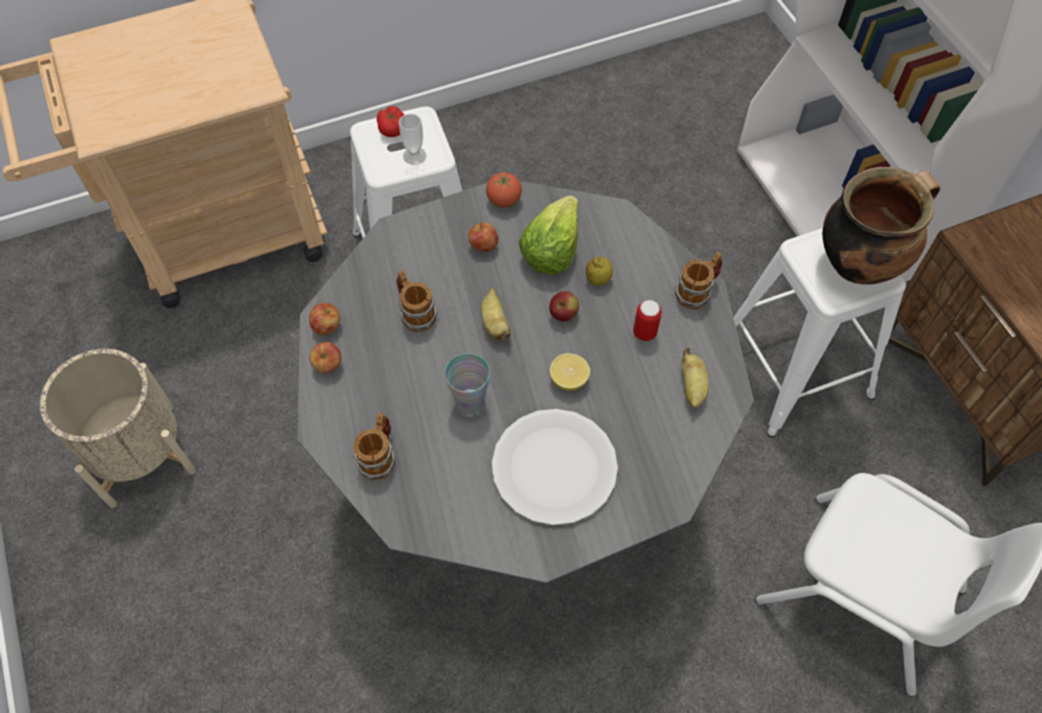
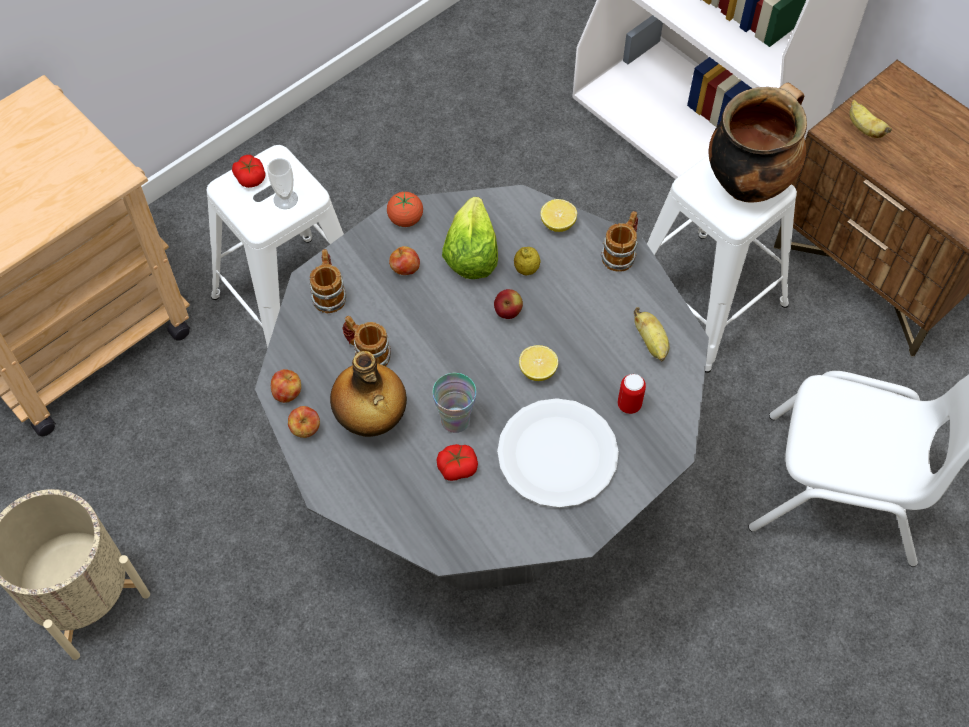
camera: 20 degrees left, 0 degrees up
(379, 456) = (392, 496): mug -> mug (329, 293)
(391, 376) = (371, 420): none -> bottle
(452, 447) = (457, 467): none -> tomato
(495, 323) = (447, 340): banana -> banana (863, 128)
(644, 333) = (589, 306): can -> can (629, 405)
(646, 245) = (558, 224): none -> lemon

